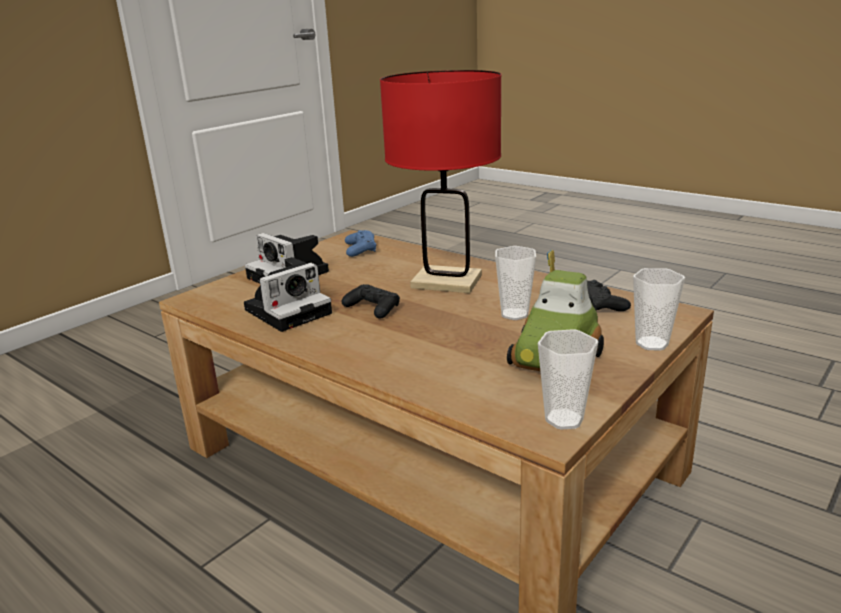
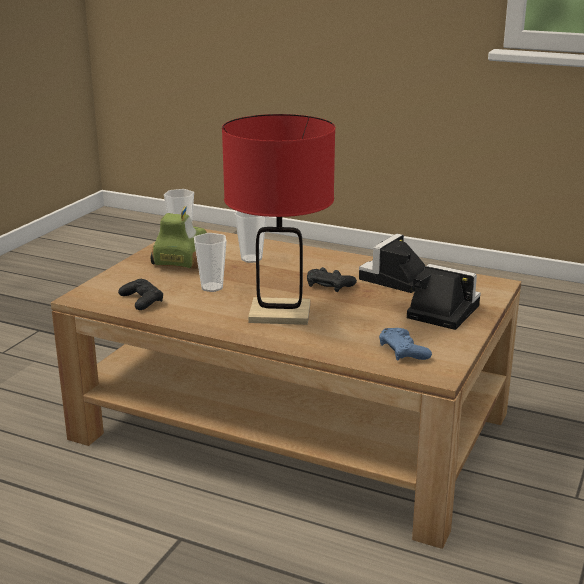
camera: 165 degrees right, 0 degrees up
(652, 343) = (115, 273): cup -> cup (251, 259)

